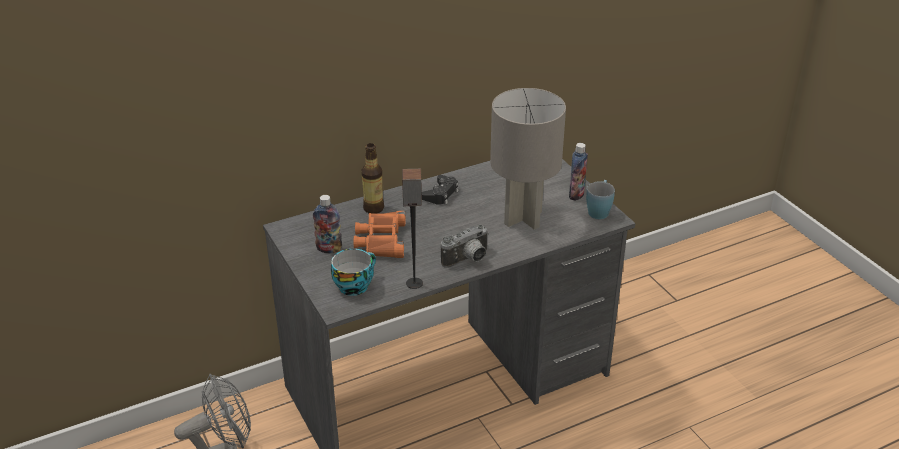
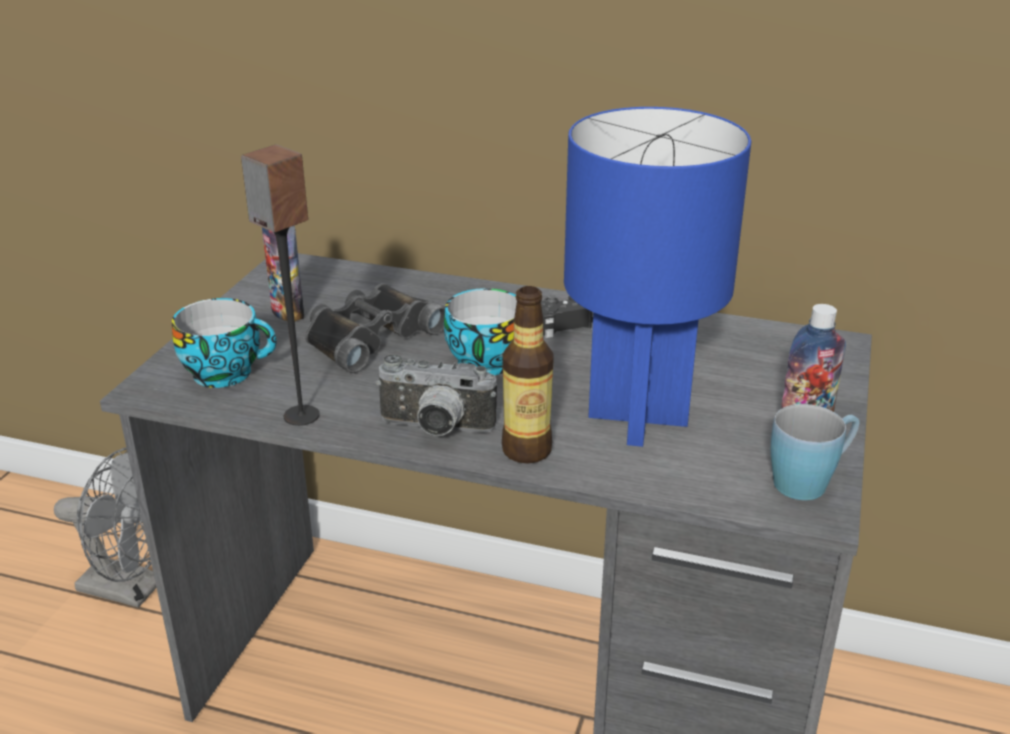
camera: 45 degrees right, 5 degrees down
(373, 208) = (436, 294): bottle -> bottle (527, 450)
(381, 240) = (369, 336): orange binoculars -> black binoculars
(438, 226) = (481, 360): none -> cup
(522, 218) = (636, 417): grey table lamp -> blue table lamp

